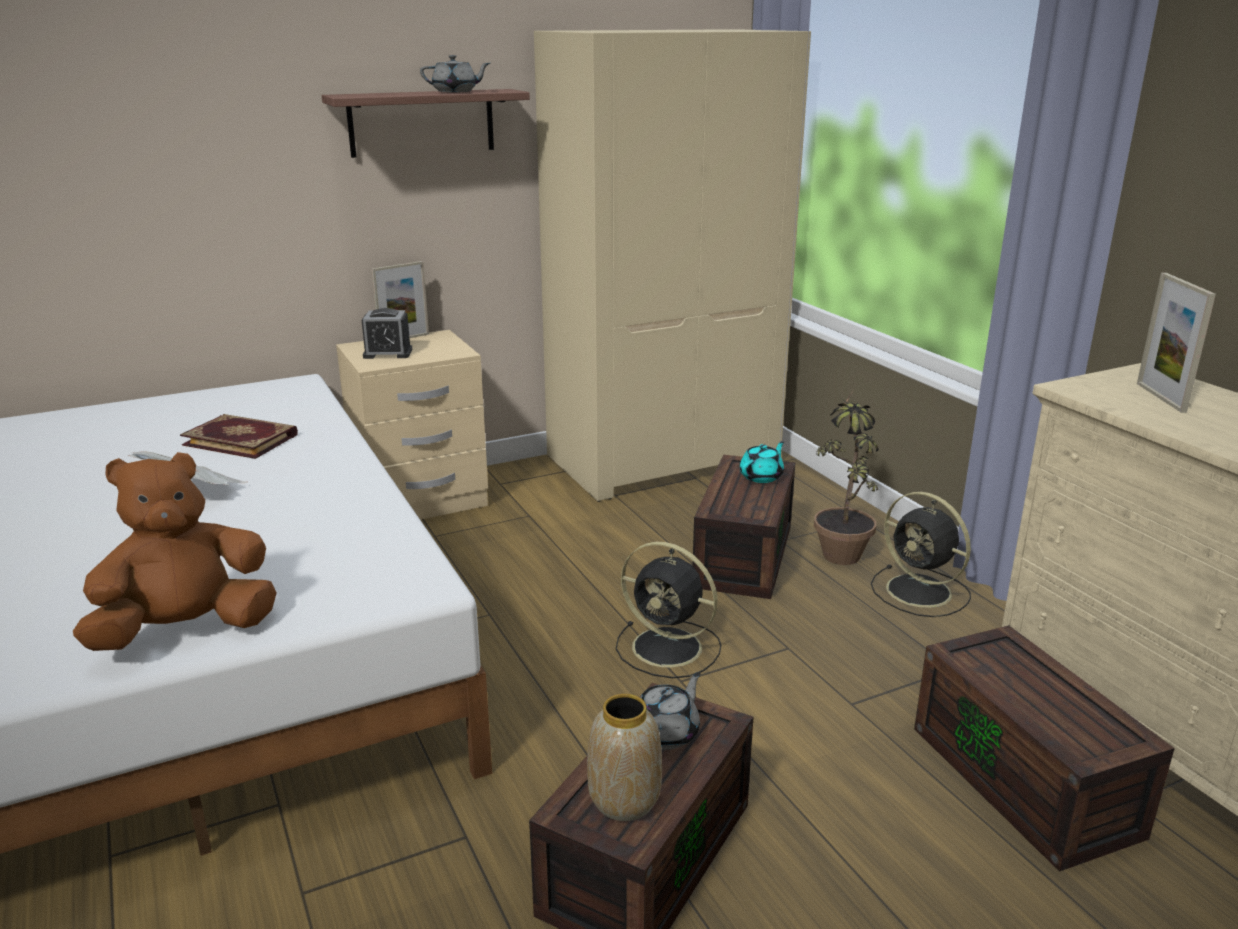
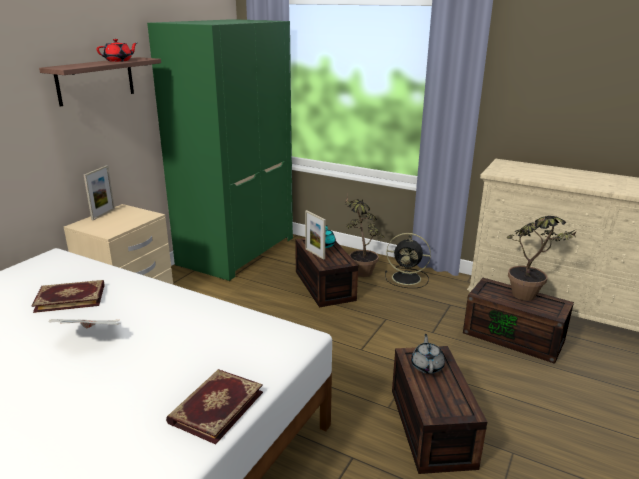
camera: 35 degrees left, 0 degrees up
(186, 630) = (215, 407): brown plush toy -> book
(388, 353) = (107, 224): alarm clock -> none
(456, 92) = (119, 61): grey teapot -> red teapot
(625, 801) = (447, 399): vase -> none
(663, 458) = (236, 250): beige wardrobe -> green wardrobe
(670, 648) = (341, 337): black fan -> none
(1059, 702) = (529, 299): none -> potted plant
(1160, 397) = (523, 170): picture frame -> picture frame (315, 254)

